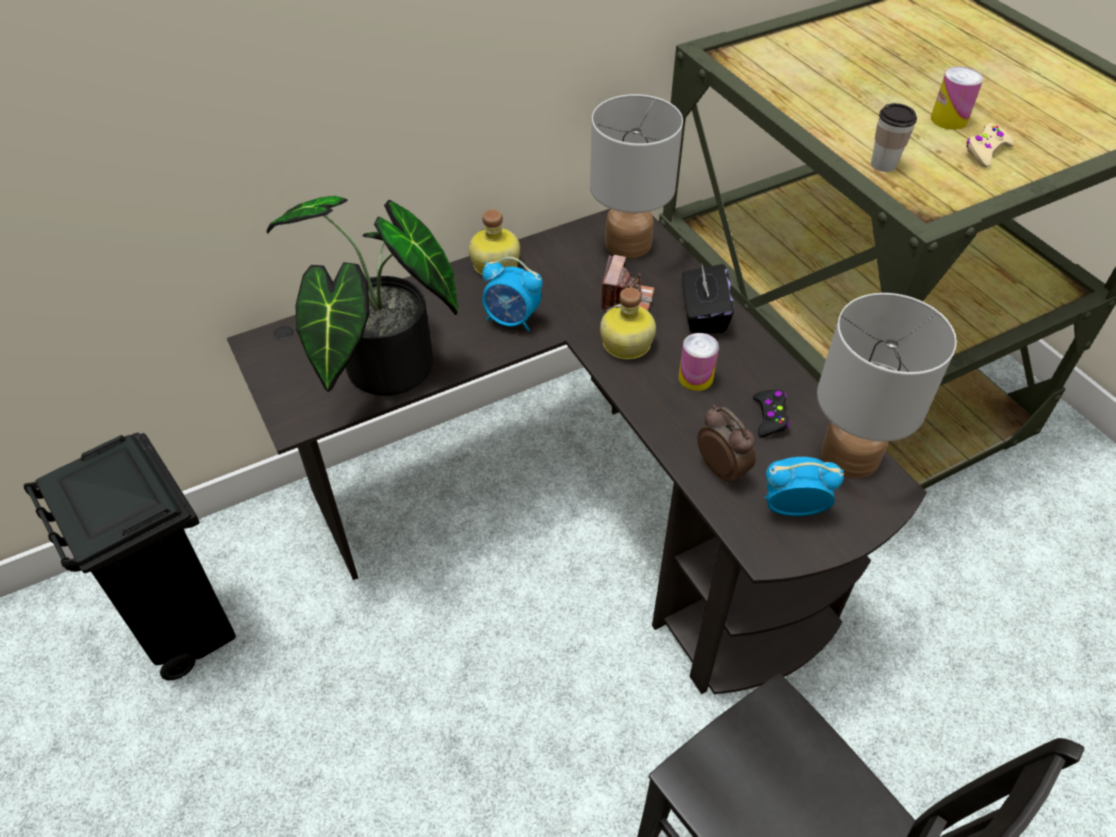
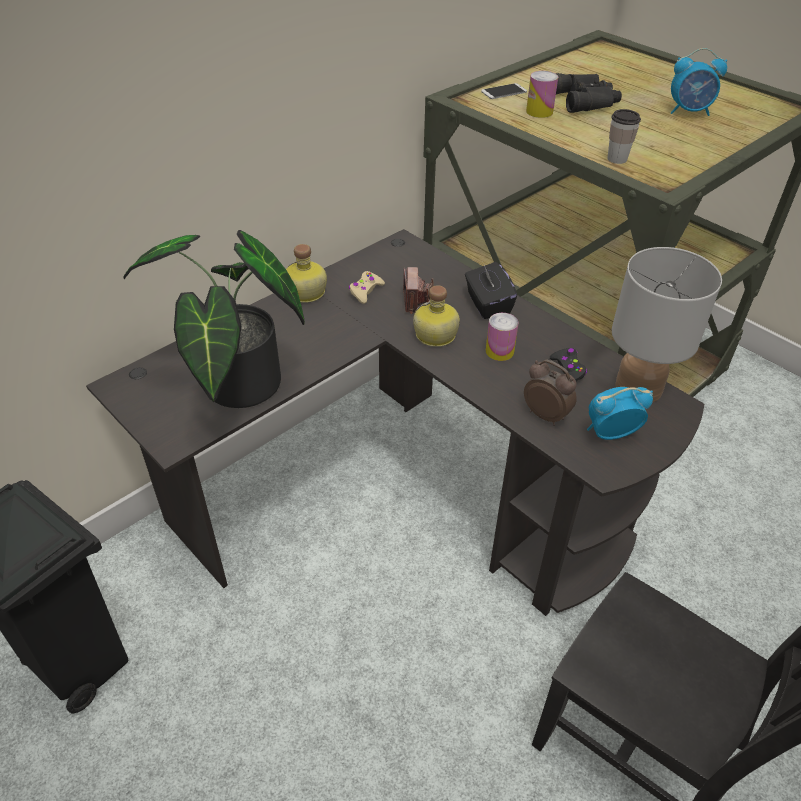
camera: 15 degrees left, 5 degrees down
(512, 320) = (335, 332): alarm clock -> alarm clock (689, 112)
(629, 244) = (410, 262): grey table lamp -> none
(779, 49) = (504, 92): none -> phone
(881, 74) = (586, 100): none -> black binoculars
(948, 119) = (649, 124): can -> can (539, 112)
(985, 151) = (685, 142): beige game controller -> beige game controller (365, 291)

